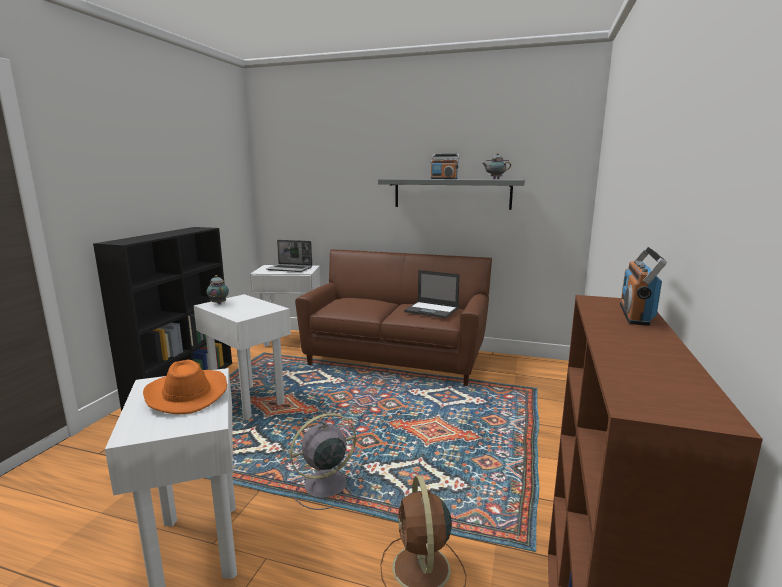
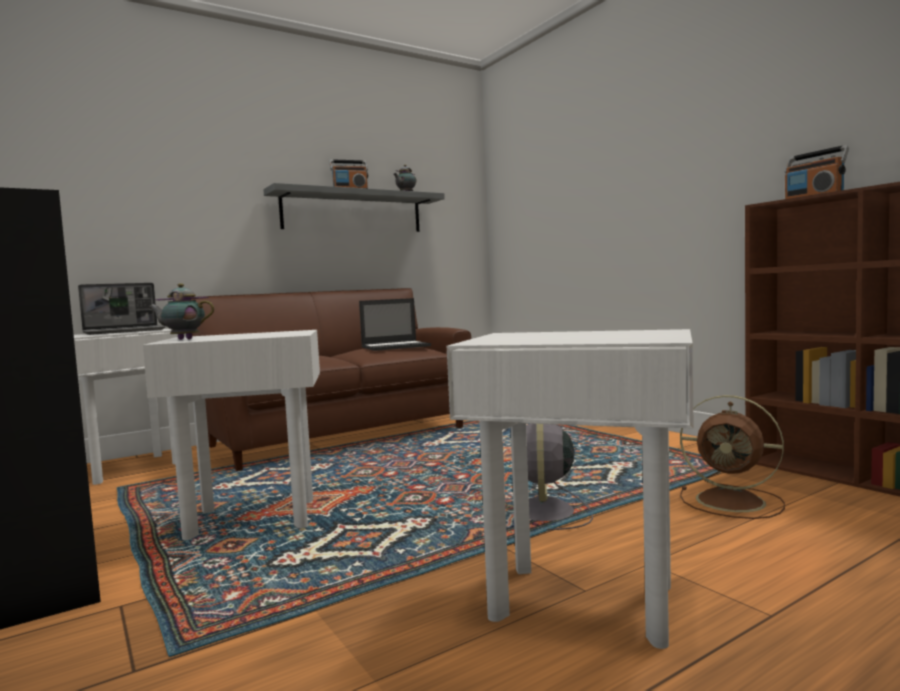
camera: 50 degrees left, 10 degrees down
(186, 394) = (556, 335): orange hat -> none

